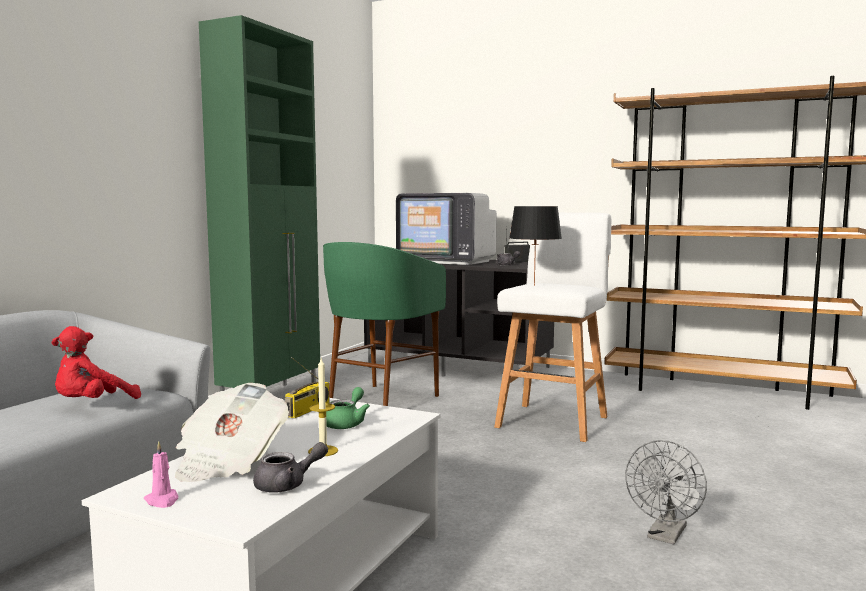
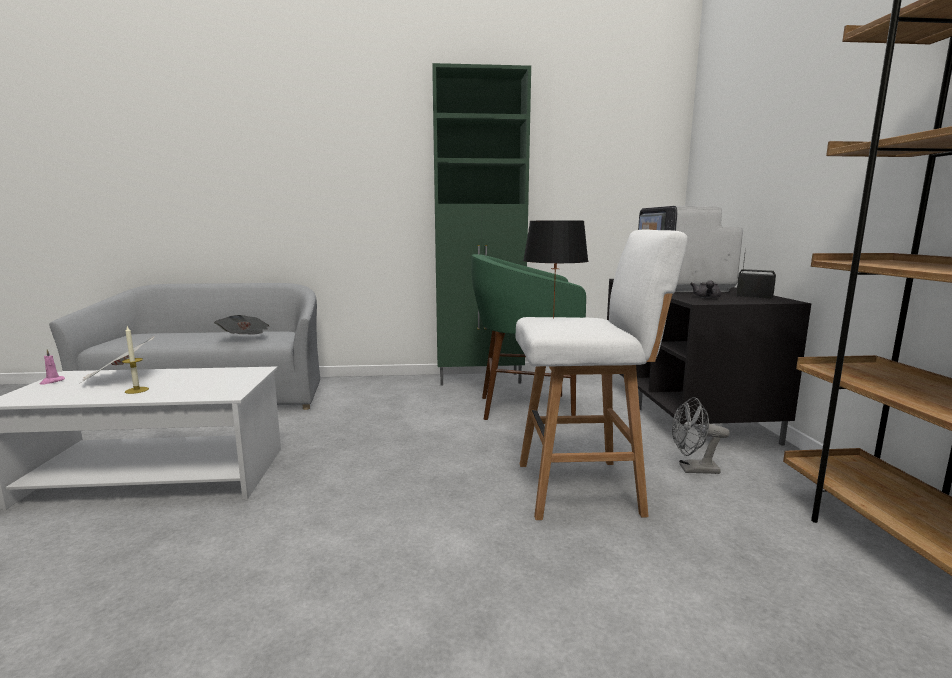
camera: 60 degrees right, 5 degrees up
(92, 404) = (245, 339): red plush toy -> newspaper
(287, 485) = (67, 396): grey teapot -> none
(308, 410) = (235, 370): radio -> none
(347, 423) = (204, 383): green teapot -> none
(665, 536) = (283, 624): grey fan -> grey fan (693, 469)

